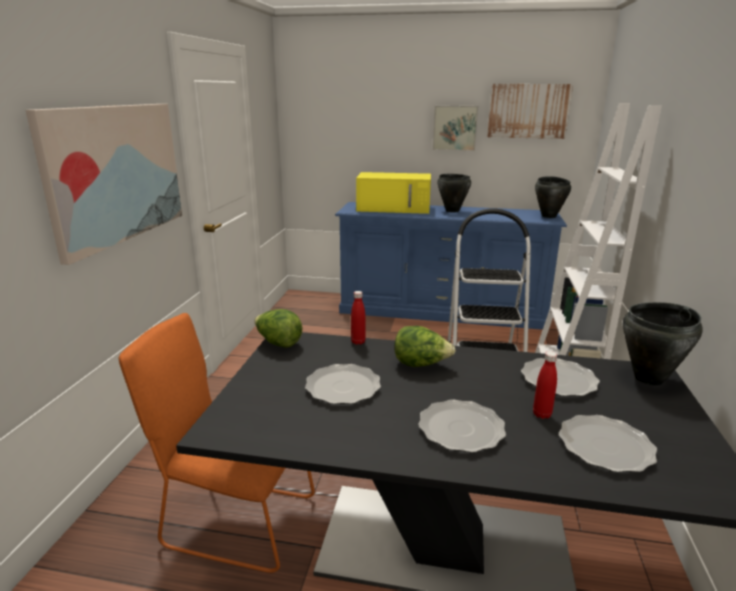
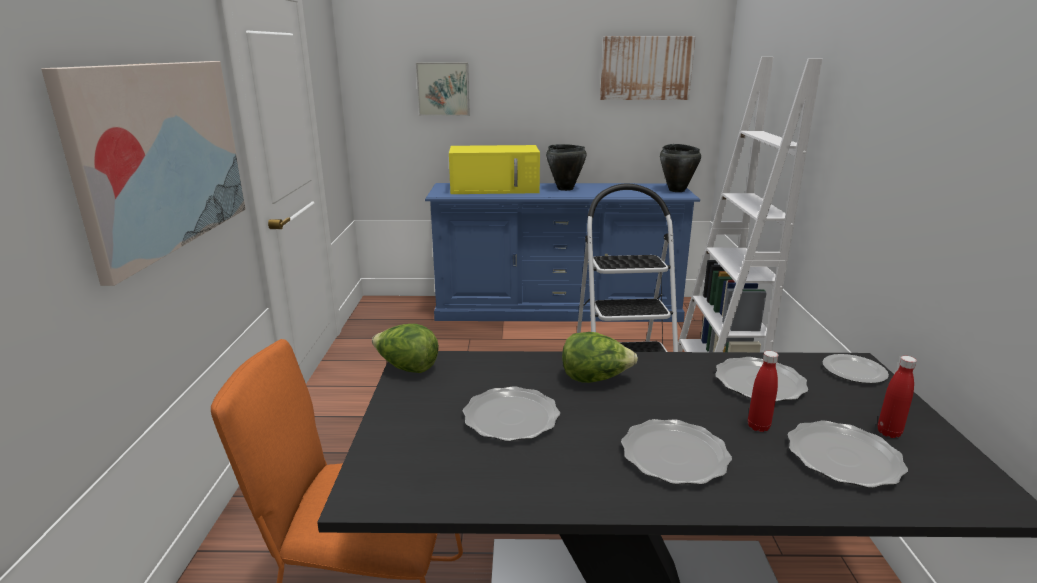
camera: 10 degrees left, 0 degrees up
(358, 342) = (507, 357): red bottle -> red bottle (889, 432)
(455, 128) = (561, 89): picture -> picture (443, 89)
(649, 379) = (855, 371): black cooking pot -> plate

